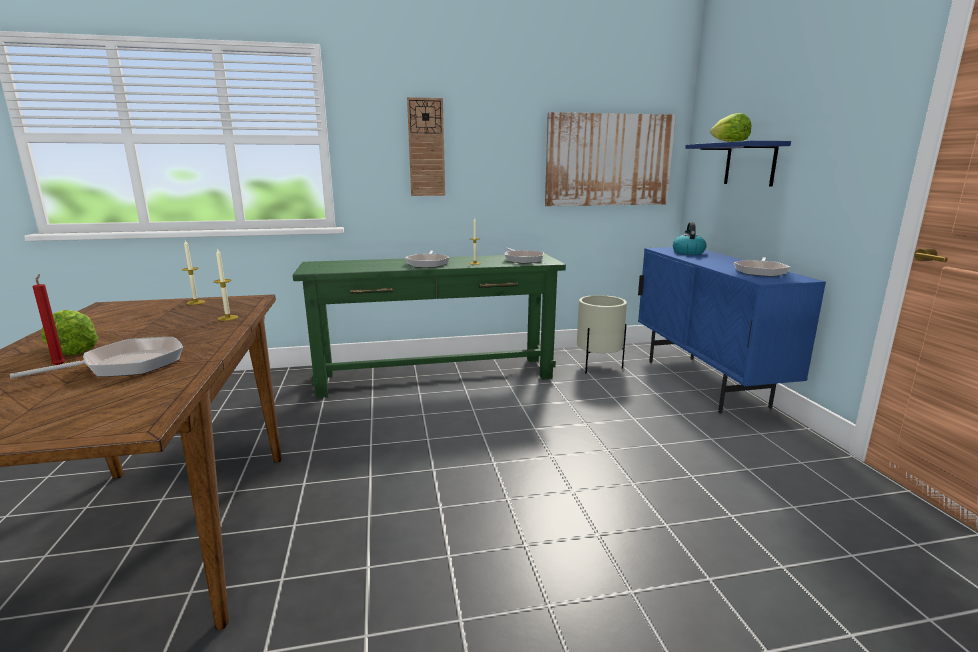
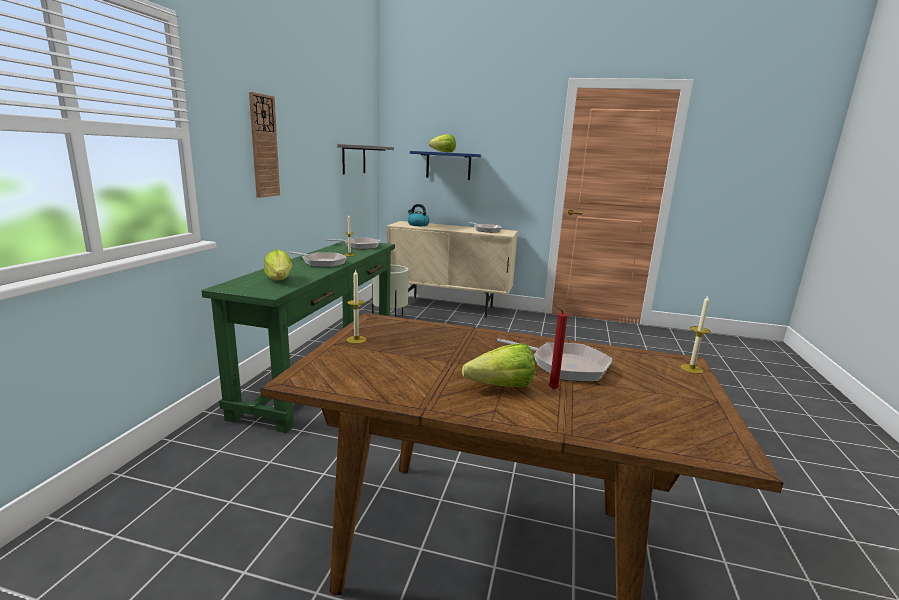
camera: 65 degrees left, 0 degrees up
(127, 365) = (564, 365): frying pan -> frying pan turned 135 degrees clockwise
(228, 318) = (443, 331): candle -> candle (691, 369)
(350, 266) = (279, 280): none -> lettuce
(609, 160) = (353, 159): picture -> grey shelf
(704, 383) = (449, 307): blue cabinet -> beige cabinet

